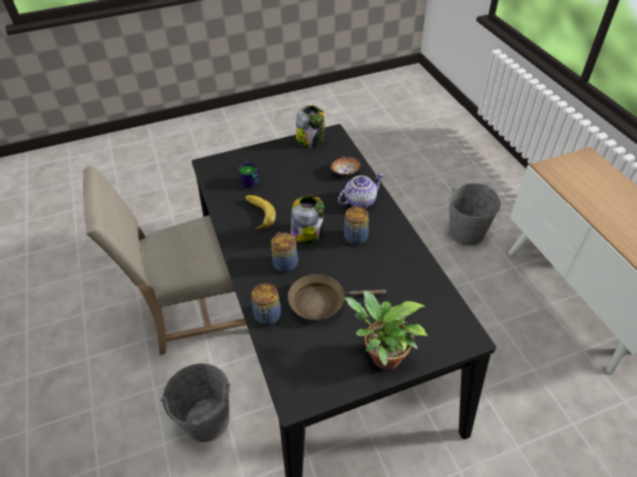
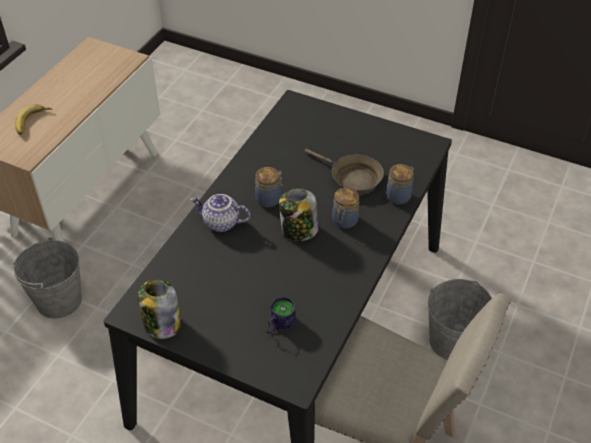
camera: 135 degrees left, 0 degrees up
(256, 214) = (317, 280): banana -> banana (33, 122)
(345, 172) = (189, 258): bowl -> none
(381, 357) = (356, 127): potted plant -> none

